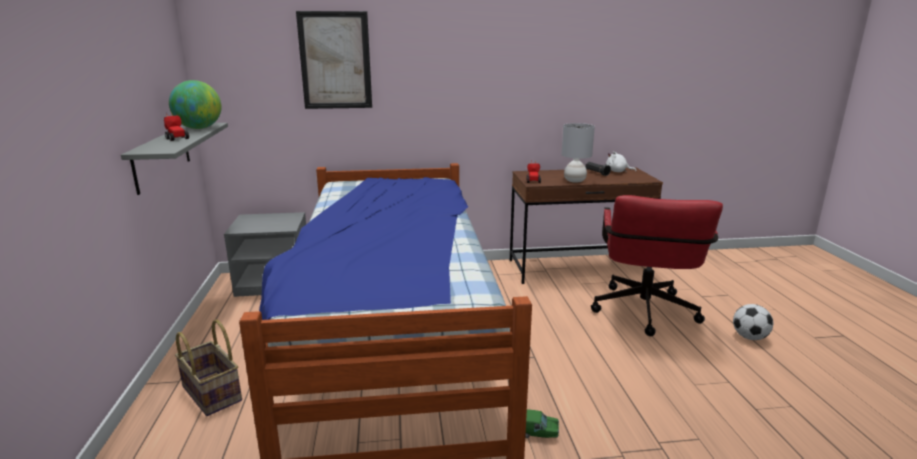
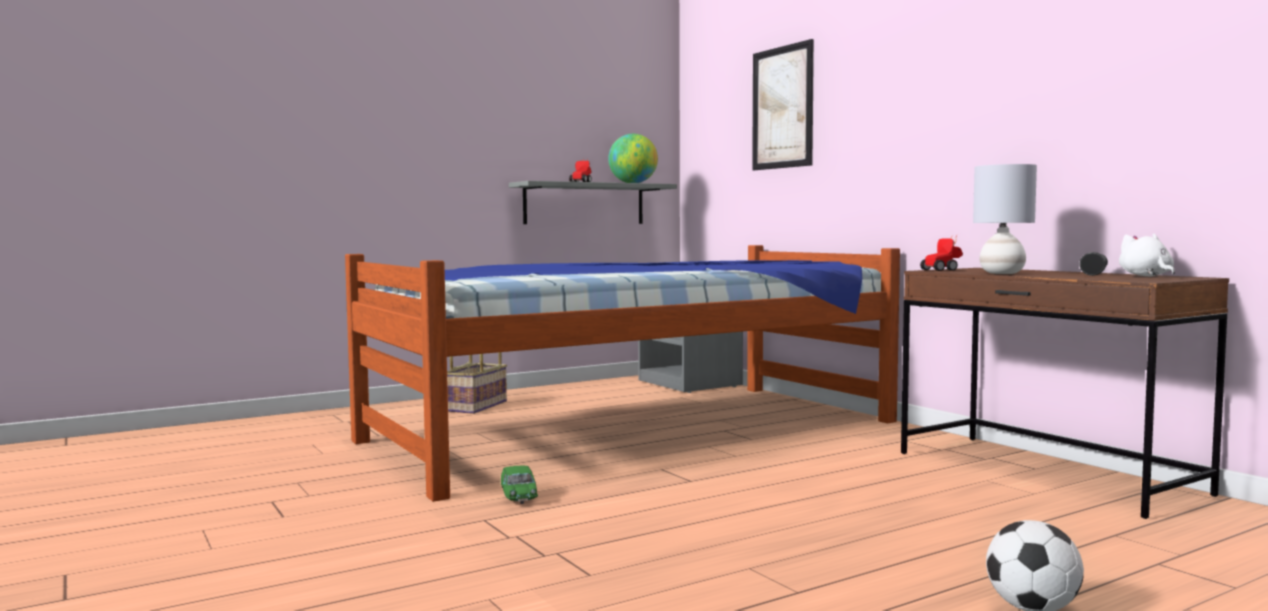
camera: 65 degrees right, 15 degrees down
(644, 315) = (951, 524): red office chair -> none

